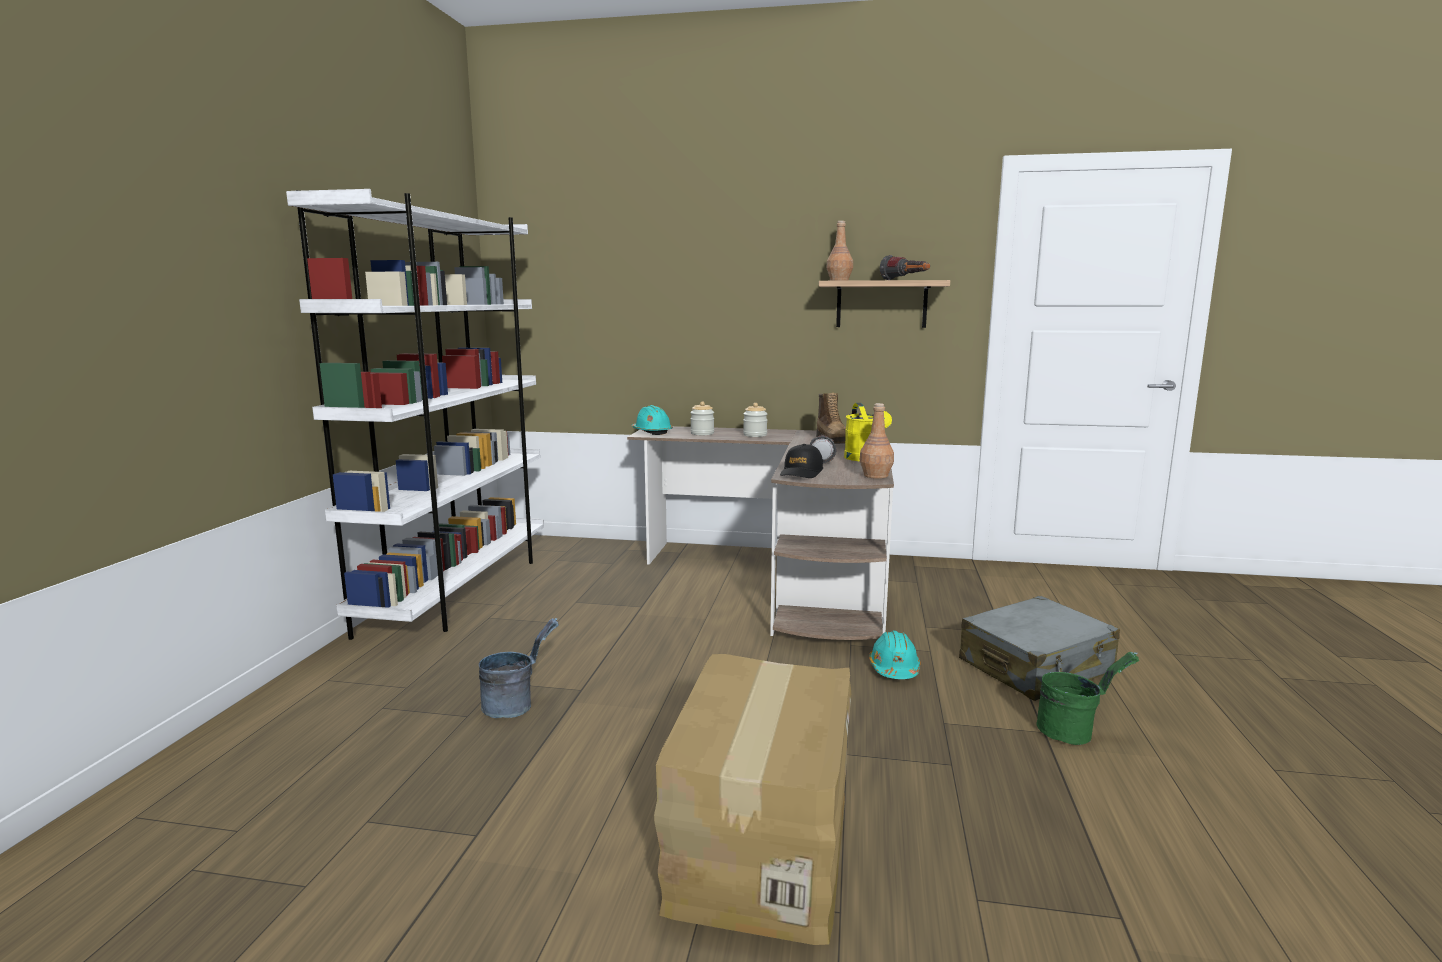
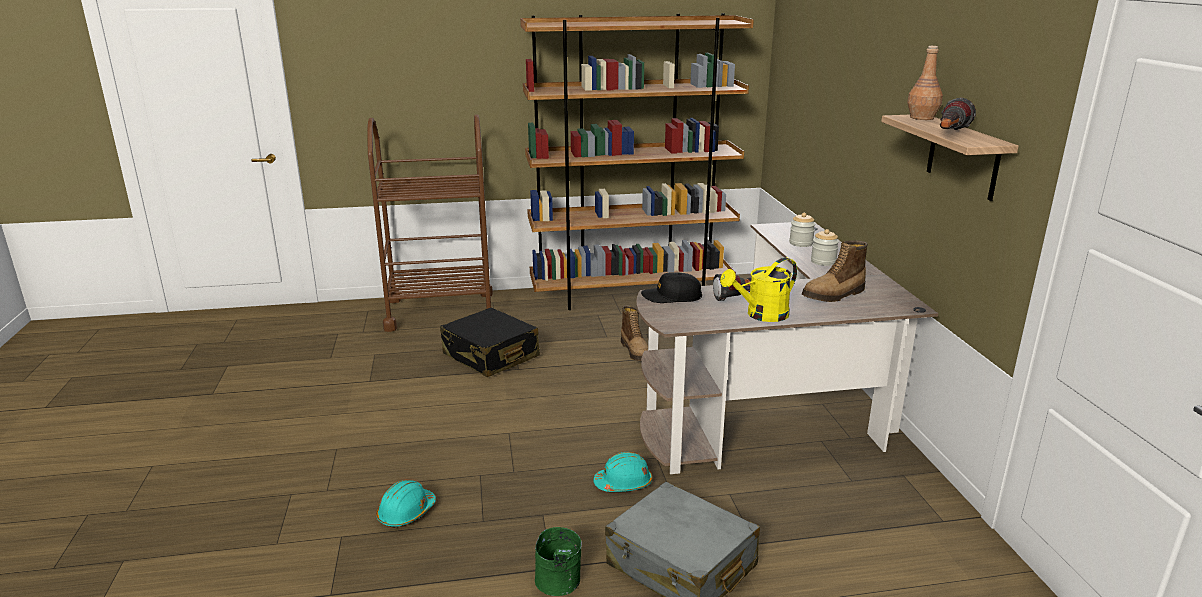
camera: 70 degrees right, 10 degrees up
(285, 730) = (440, 311): none -> brown cart
(459, 590) = (631, 294): white bookcase -> brown bookcase
(516, 705) = (490, 356): grey bucket -> black suitcase
(613, 614) = (636, 351): none -> boot
(651, 432) = (781, 227): turquoise hard hat -> turquoise hard hat (406, 513)
(759, 846) = (376, 457): cardboard box -> none
(875, 476) = (688, 324): brown bottle -> none

